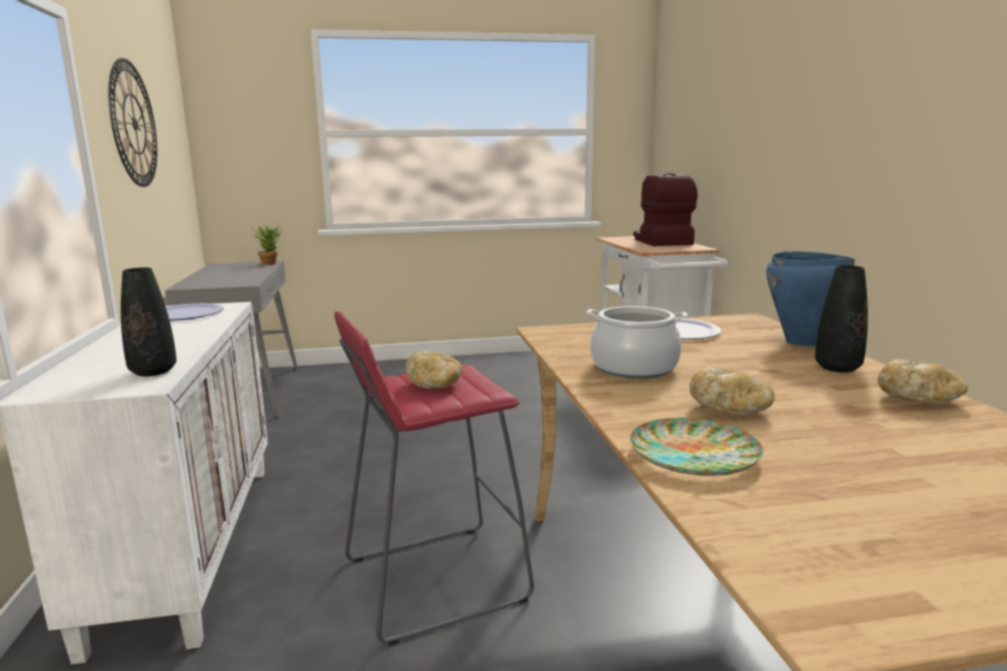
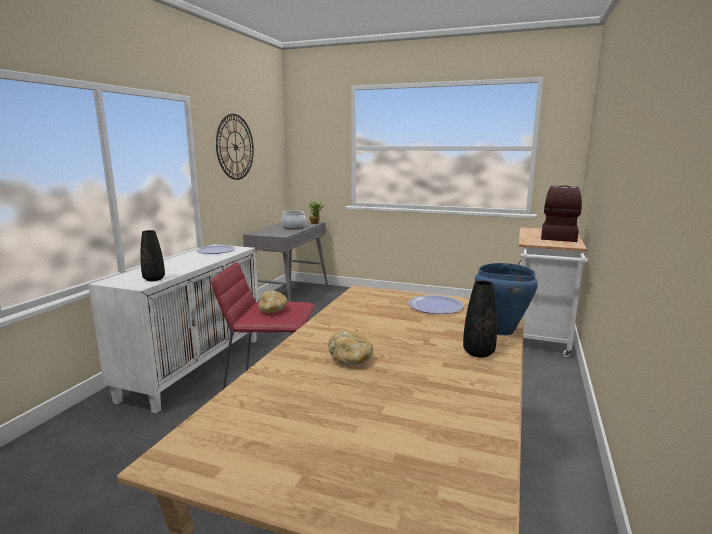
camera: 30 degrees right, 0 degrees up
(634, 368) = (356, 323): cooking pot -> cooking pot (294, 227)
(694, 455) = (276, 377): plate -> none
(918, 399) = (478, 385): bread -> none

